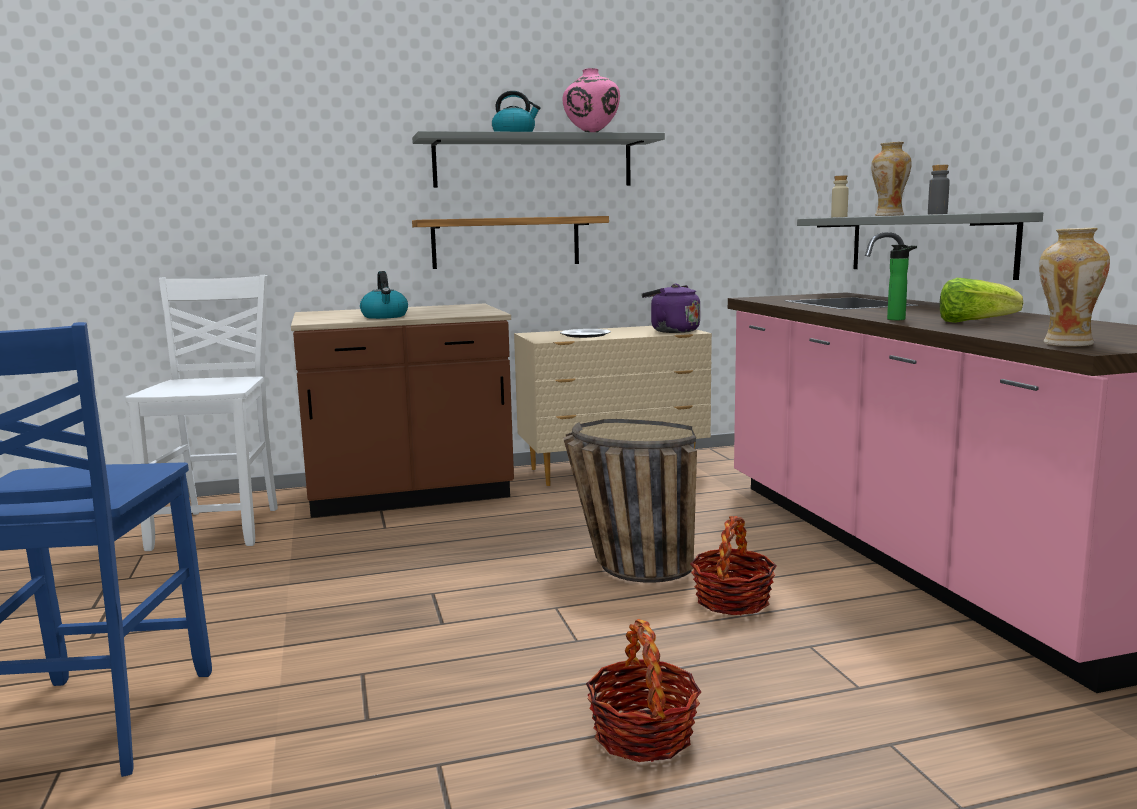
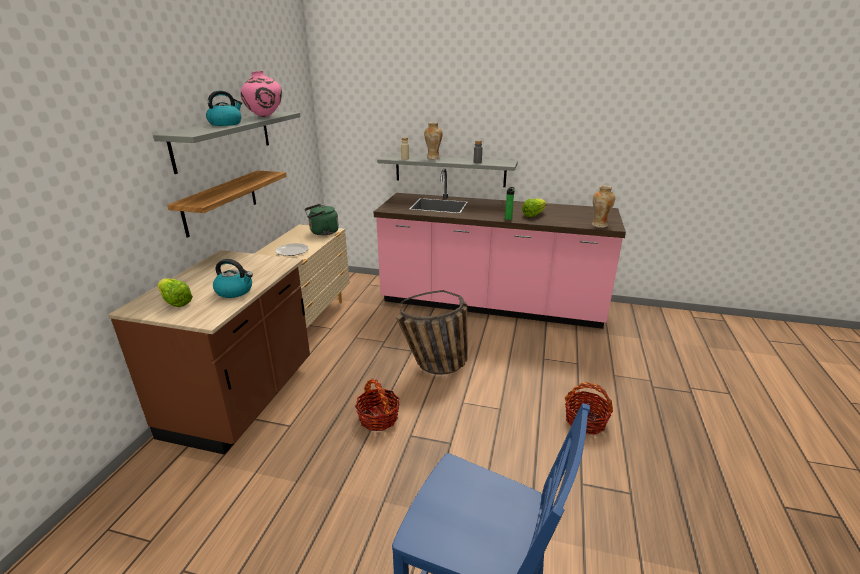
camera: 60 degrees left, 15 degrees up
(220, 527) = (180, 509): white chair -> none
(338, 314) = (175, 302): none -> lettuce
(671, 331) = (322, 232): purple kettle -> green kettle
(732, 600) = (494, 357): basket -> basket (378, 418)

